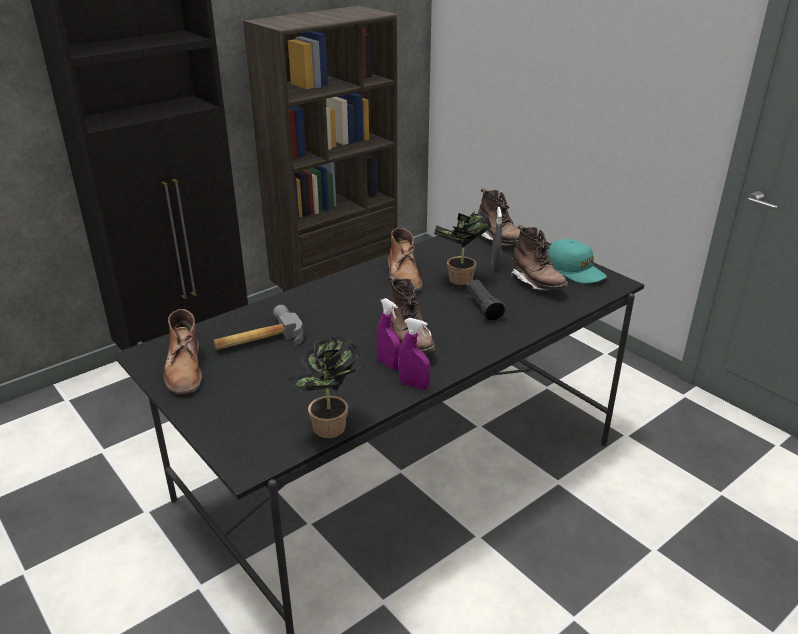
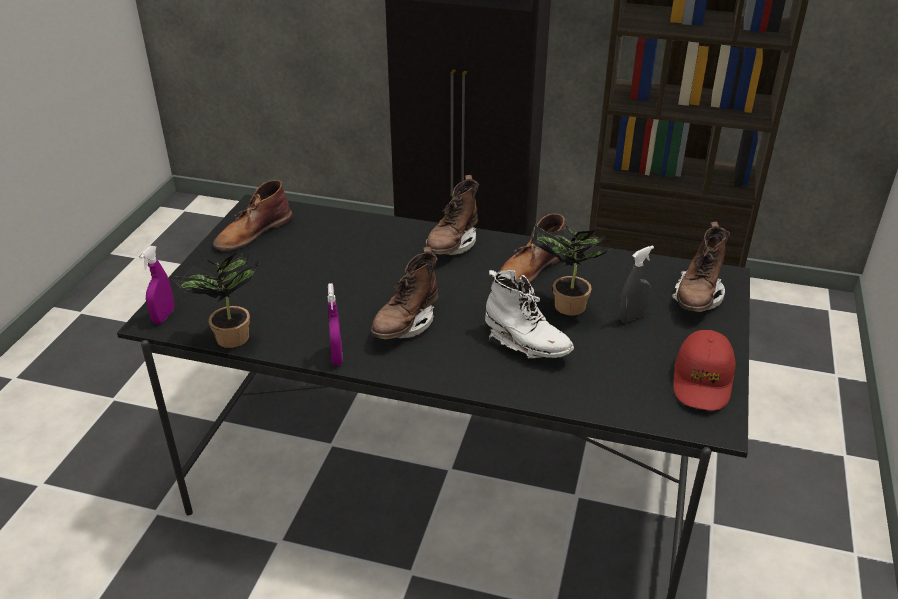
camera: 55 degrees right, 5 degrees up
(257, 339) = (328, 243): hammer -> none
(388, 364) = (357, 328): purple spray bottle -> purple spray bottle (164, 316)
(483, 308) = (526, 344): black flashlight -> white boot
(537, 283) = (630, 362): brown boot -> brown boot (452, 244)
(574, 270) = (703, 380): turquoise cap -> red cap

